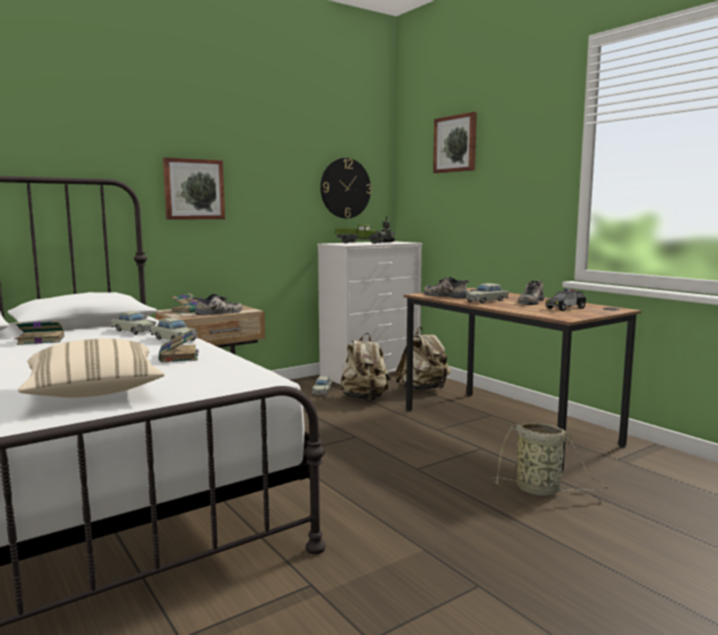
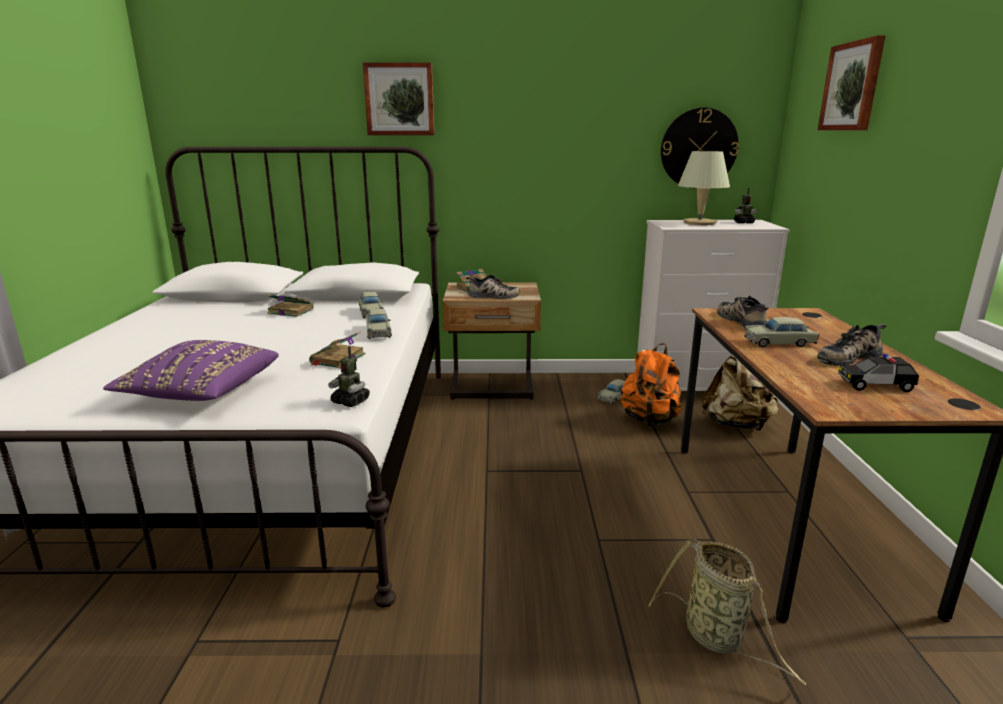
camera: 35 degrees right, 10 degrees up
(94, 393) = (201, 393): beige pillow -> purple pillow
(194, 189) = (497, 154): picture -> picture (399, 99)
(255, 372) = (350, 401): none -> toy robot
(359, 243) = (699, 222): toy truck -> beige table lamp
(364, 399) = (649, 420): beige backpack -> orange backpack

